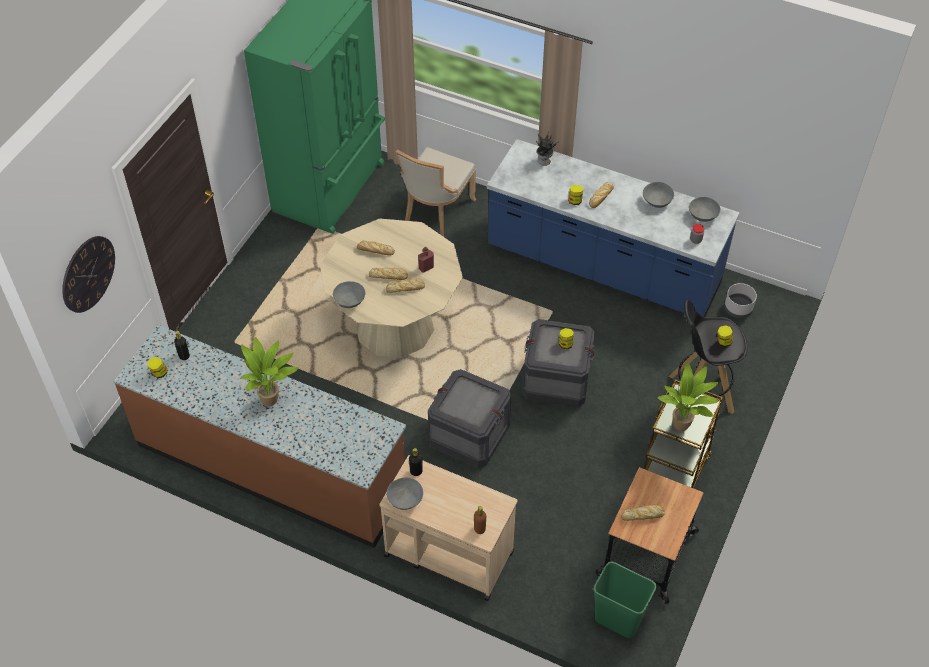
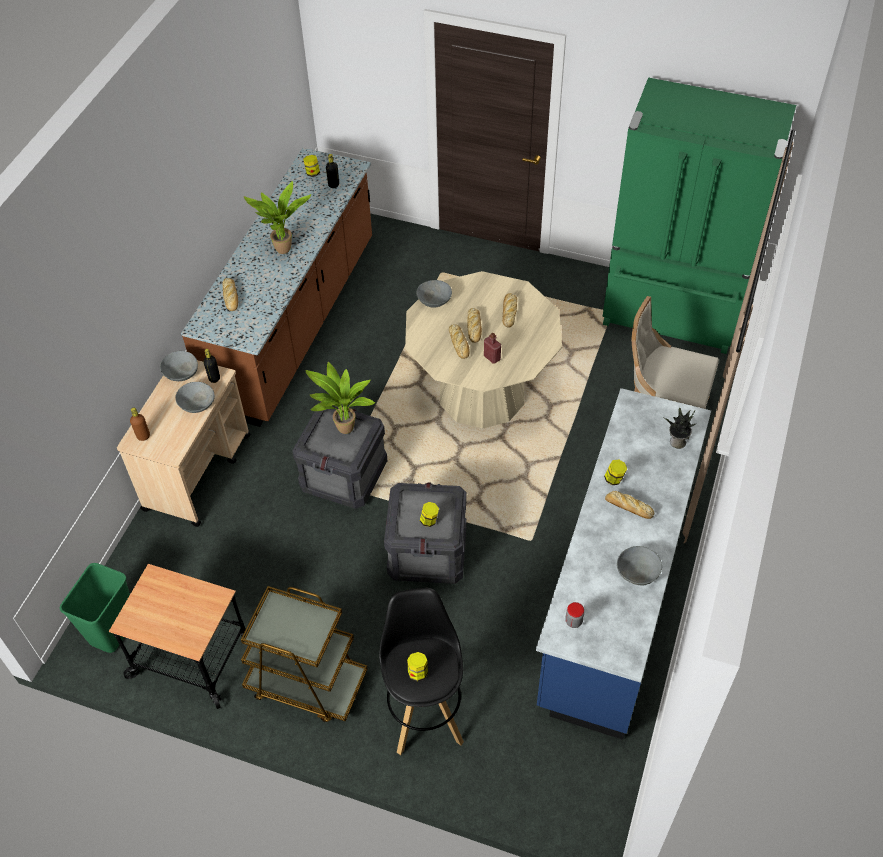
camera: 85 degrees right, 0 degrees up
(88, 274) = (360, 67): wall clock -> none
(643, 515) = (169, 597): bread -> bread (231, 297)
(683, 427) = (274, 623): potted plant -> potted plant (344, 431)
(703, 216) = (622, 630): grey bowl -> grey bowl (196, 405)
(738, 309) = (577, 762): grey planter -> none

